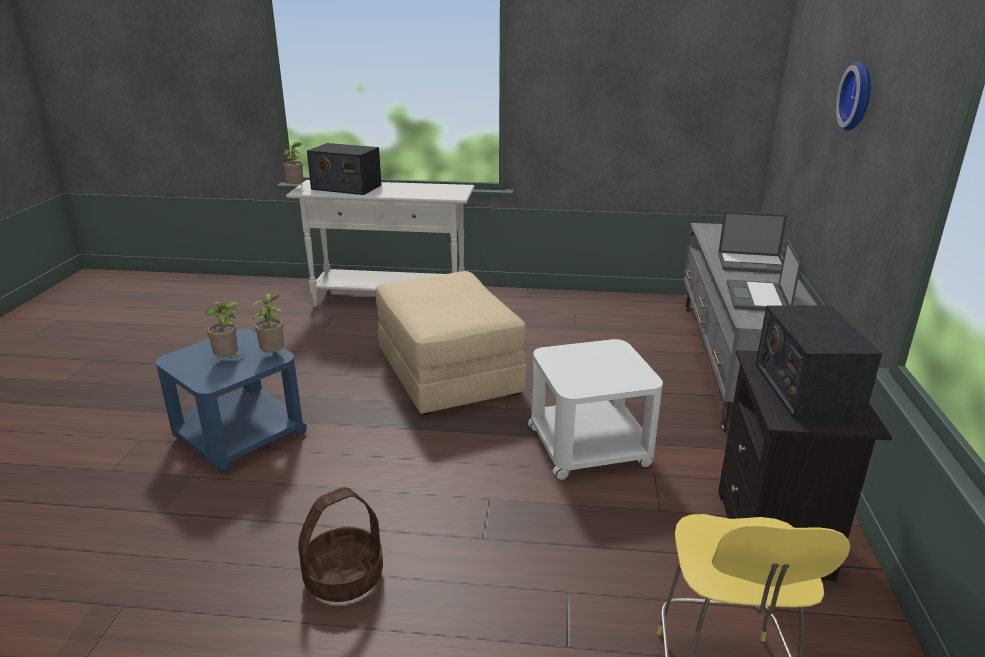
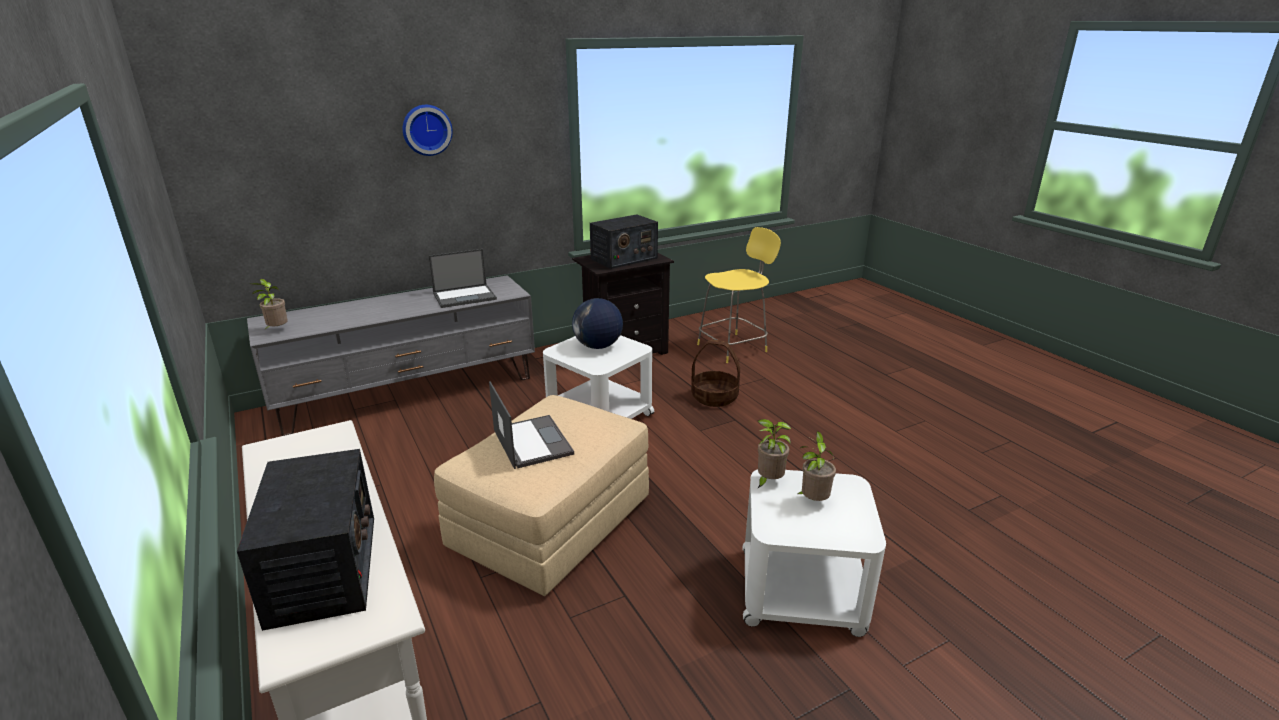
camera: 125 degrees left, 0 degrees up
(239, 437) = (802, 591): blue side table -> white side table
(296, 188) = (367, 639): potted plant -> potted plant (277, 330)
(344, 577) = (827, 448): basket -> basket (714, 397)
(604, 369) = (598, 346): none -> globe
(752, 263) = (382, 306): laptop -> laptop (532, 441)

